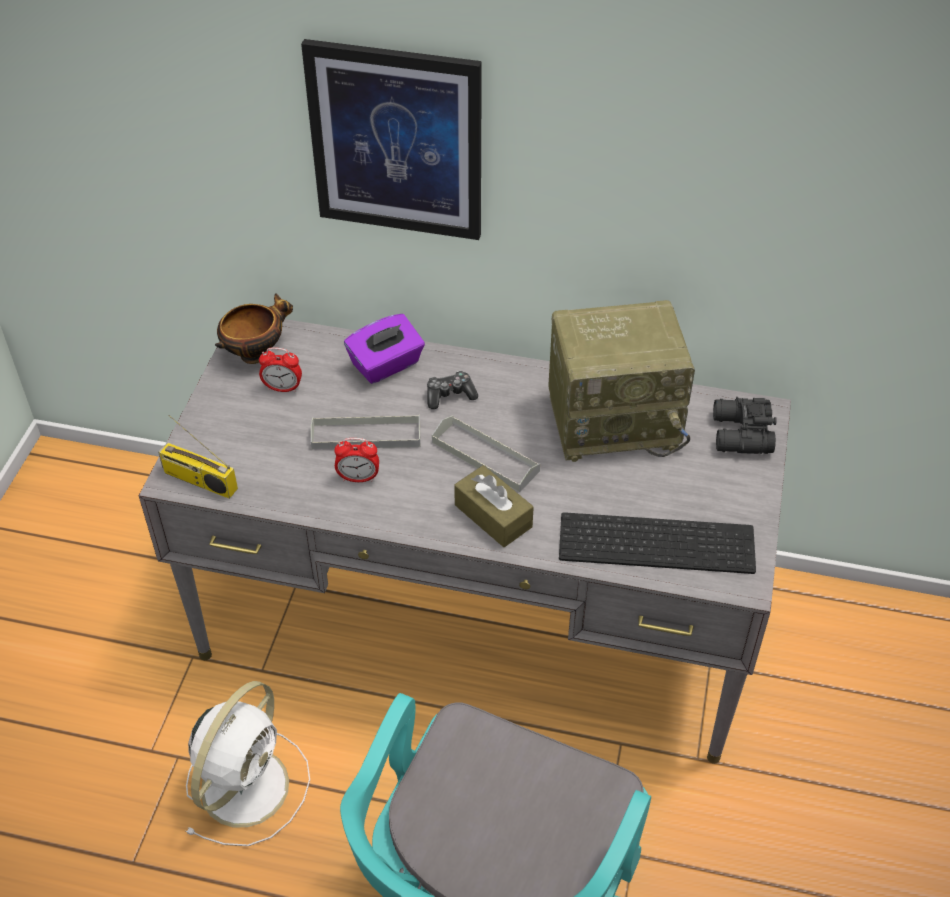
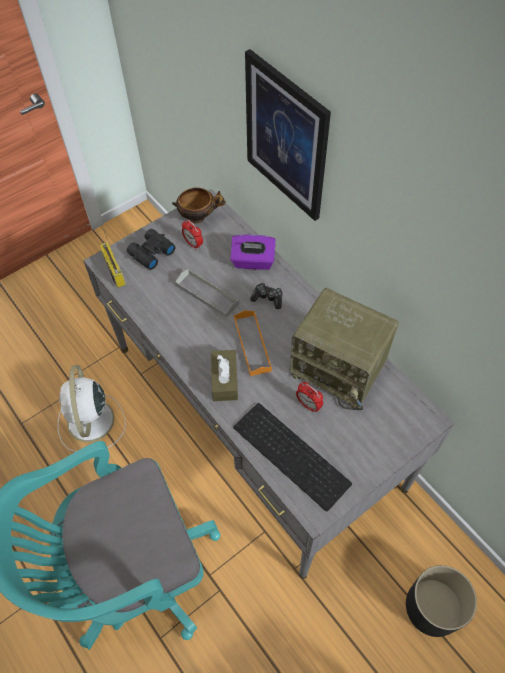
camera: 40 degrees right, 10 degrees up
(247, 783) = (91, 422): white fan -> white fan turned 105 degrees clockwise
(358, 478) = (182, 315): alarm clock -> alarm clock (308, 405)
(485, 456) = (252, 344): grey tray -> orange tray
(740, 435) = (401, 424): black binoculars -> black binoculars (150, 253)
(883, 682) = (432, 607): none -> black planter

